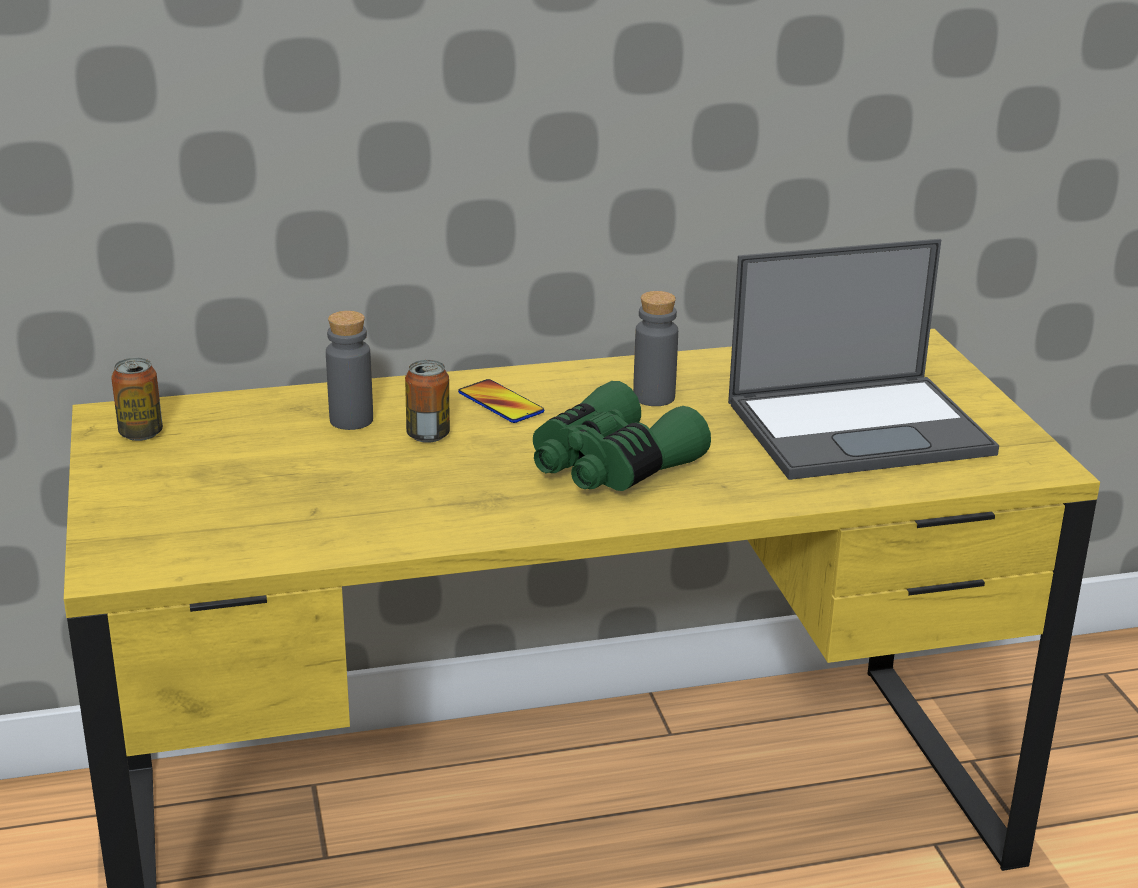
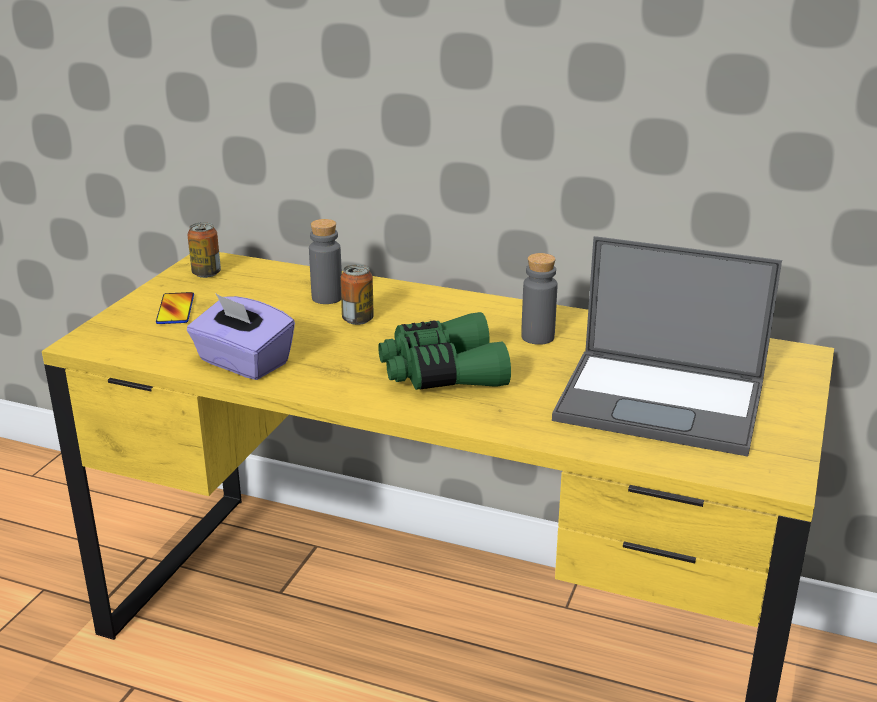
camera: 35 degrees right, 0 degrees up
(367, 527) = (243, 363): none -> purple tissue box
(500, 403) = (430, 312): phone -> phone (175, 309)

